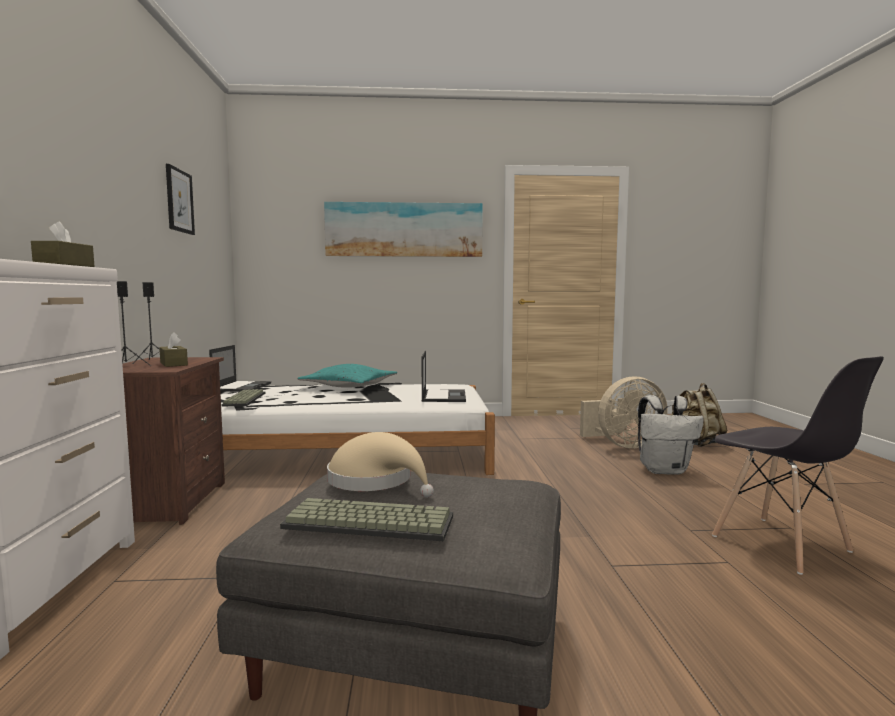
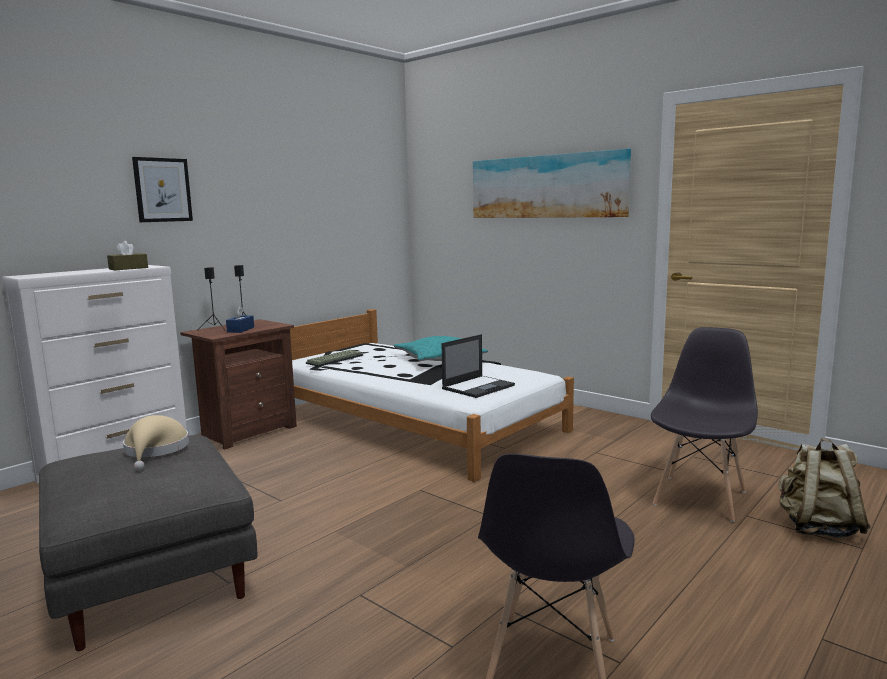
camera: 45 degrees right, 5 degrees up
(173, 364) = (240, 330): brown tissue box -> blue tissue box
(179, 201) = (314, 185): picture -> picture (162, 190)
(242, 387) = (368, 345): laptop -> none
(366, 523) = (80, 474): keyboard -> none
(623, 445) = (700, 497): beige fan -> grey chair
(664, 470) = (662, 542): white backpack -> none

